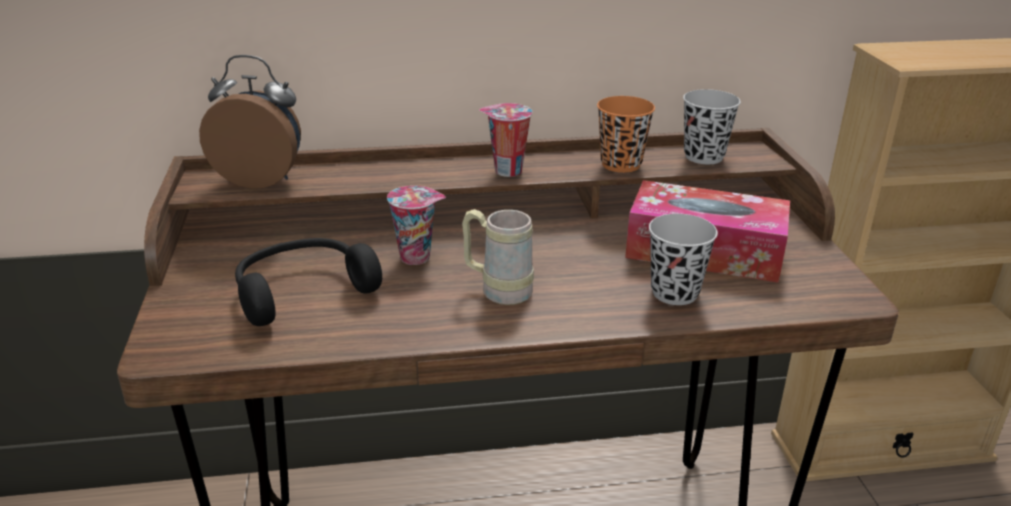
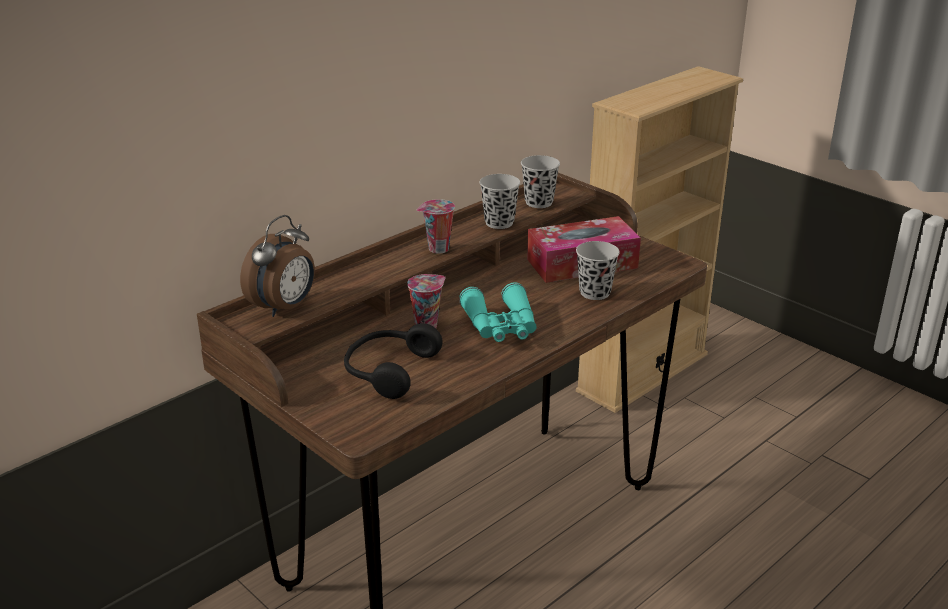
camera: 35 degrees left, 0 degrees up
(262, 178) = (285, 307): alarm clock -> alarm clock turned 150 degrees clockwise
(497, 290) = (501, 326): beige mug -> turquoise binoculars
(621, 164) = (499, 223): orange cup -> black cup

